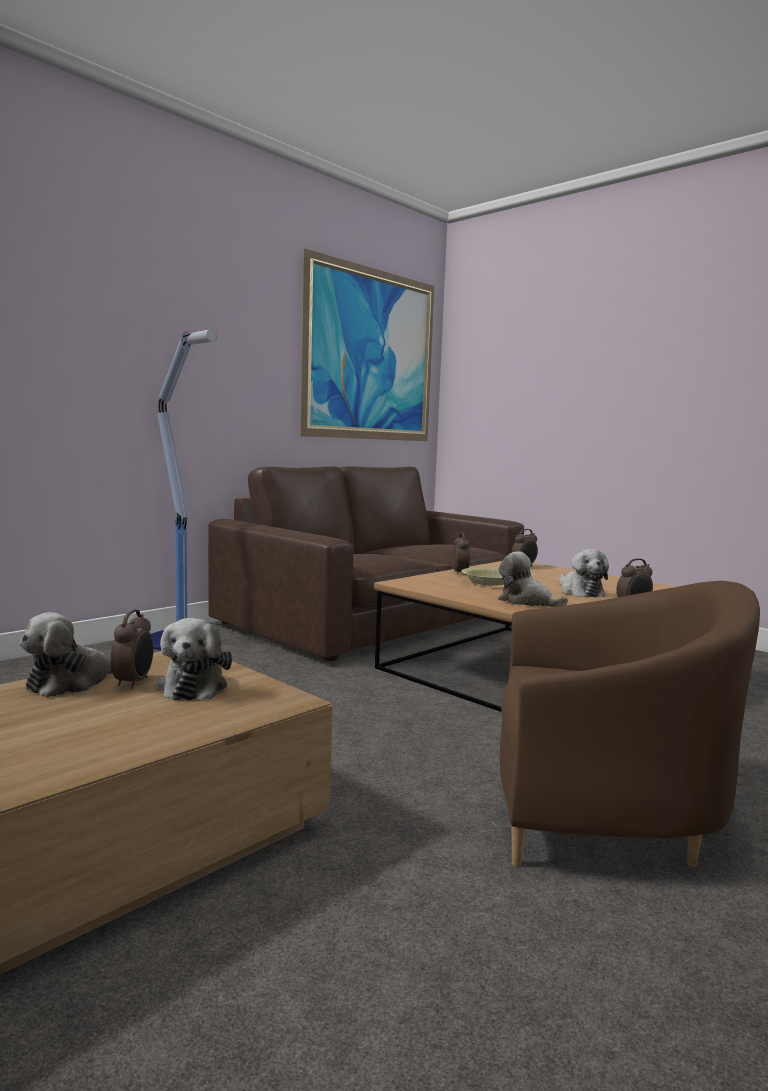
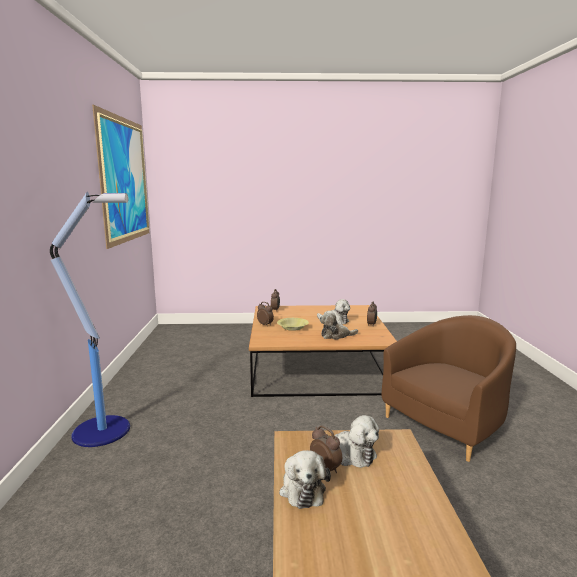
camera: 45 degrees left, 5 degrees up
(375, 619) = (184, 363): brown sofa -> none

